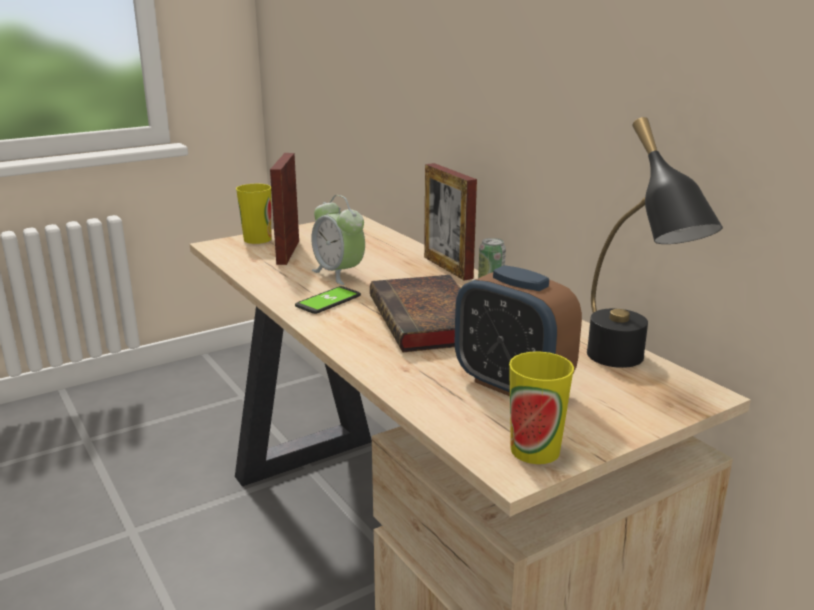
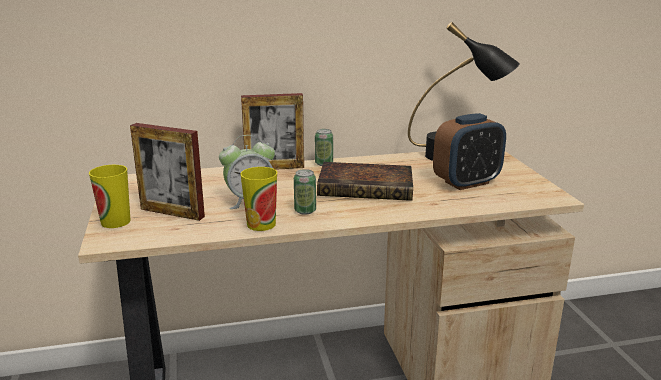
camera: 70 degrees left, 0 degrees up
(328, 301) = (305, 211): phone -> can
(535, 450) = (538, 190): cup -> cup (261, 224)

